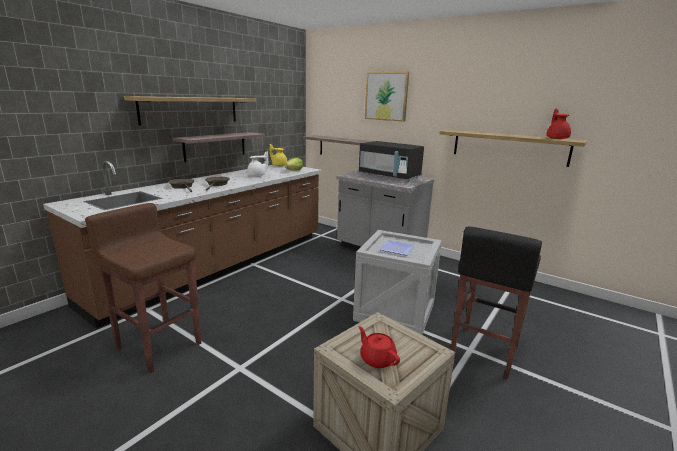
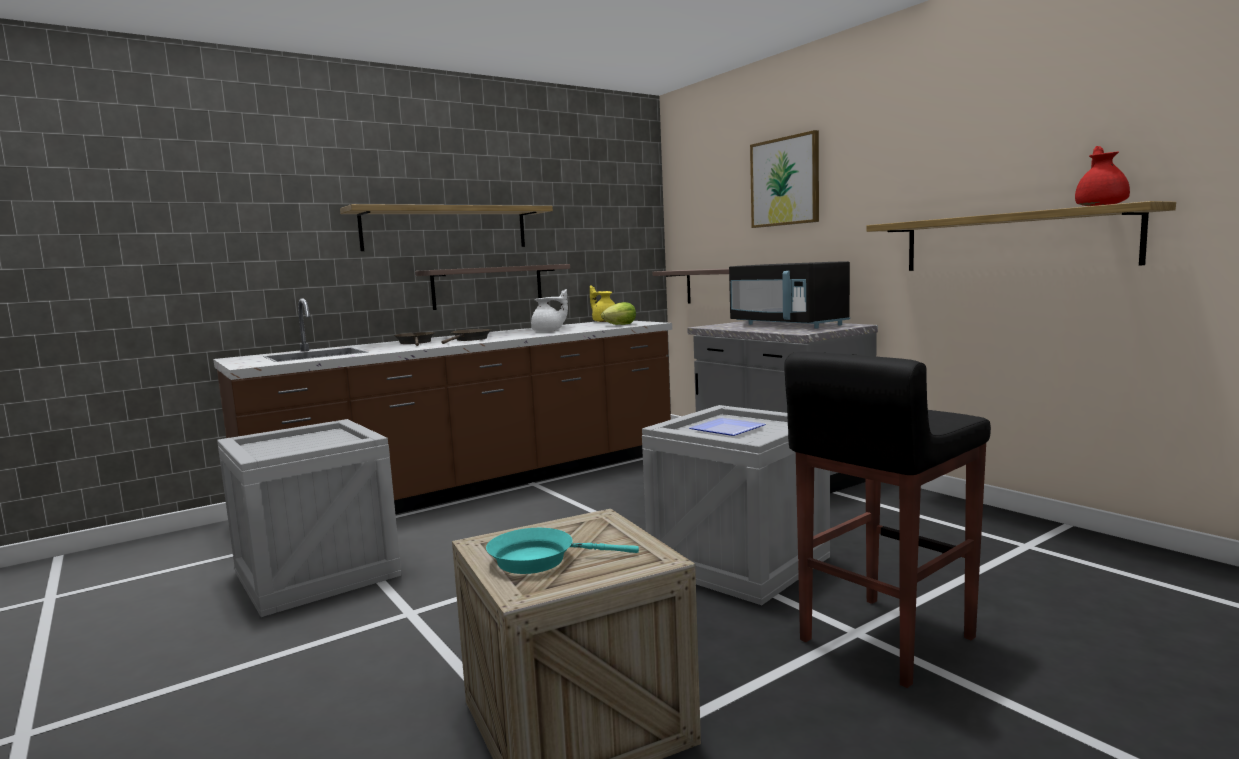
camera: 20 degrees right, 10 degrees down
(159, 344) = (318, 573): brown stool -> crate
(377, 359) = (539, 560): red teapot -> turquoise frying pan

